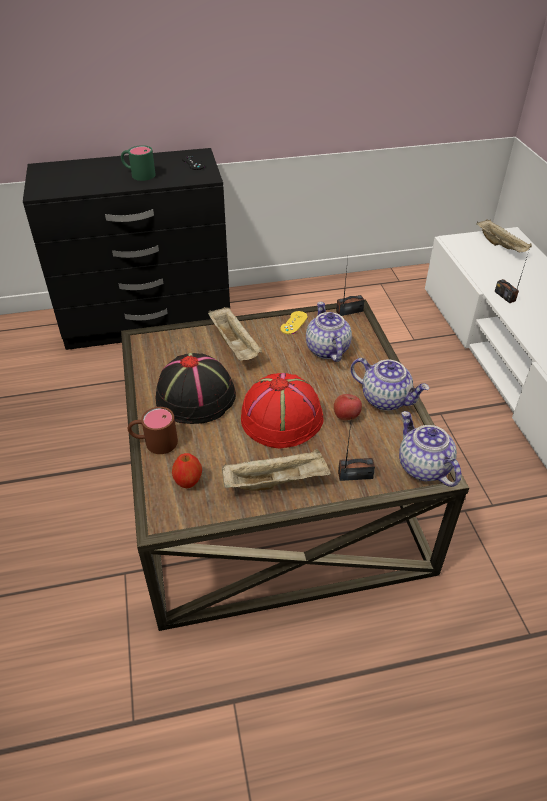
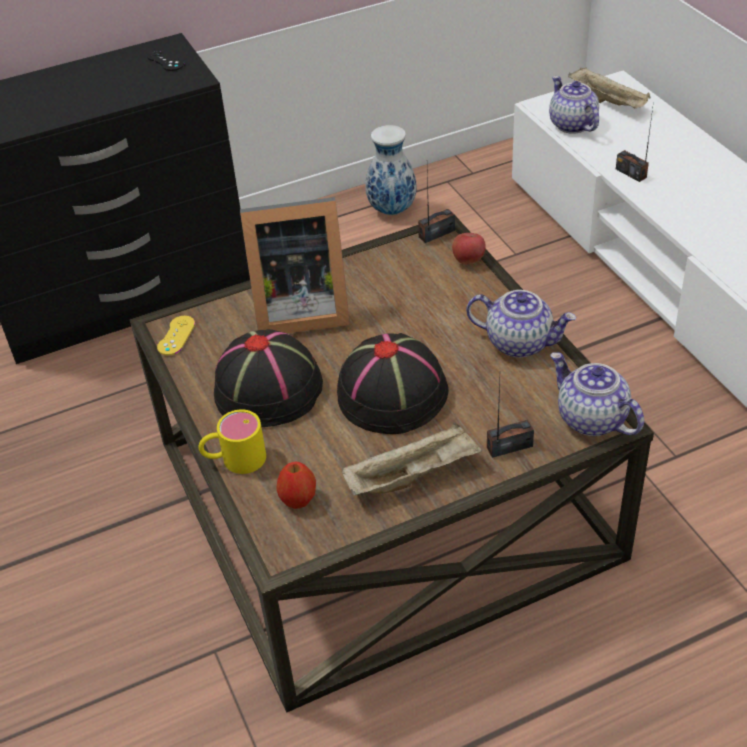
camera: 10 degrees left, 0 degrees up
(138, 174) = (93, 91): green mug -> none
(154, 442) = (234, 459): brown mug -> yellow mug
(235, 345) = (297, 310): beige tray -> picture frame
(282, 417) = (393, 393): red hat -> black hat
(294, 323) = (366, 263): yellow game controller -> yellow game controller (176, 335)
(326, 349) = (422, 291): teapot -> teapot (571, 125)
(338, 295) = (392, 209): none -> vase
(346, 416) = (475, 375): apple -> apple (468, 260)

